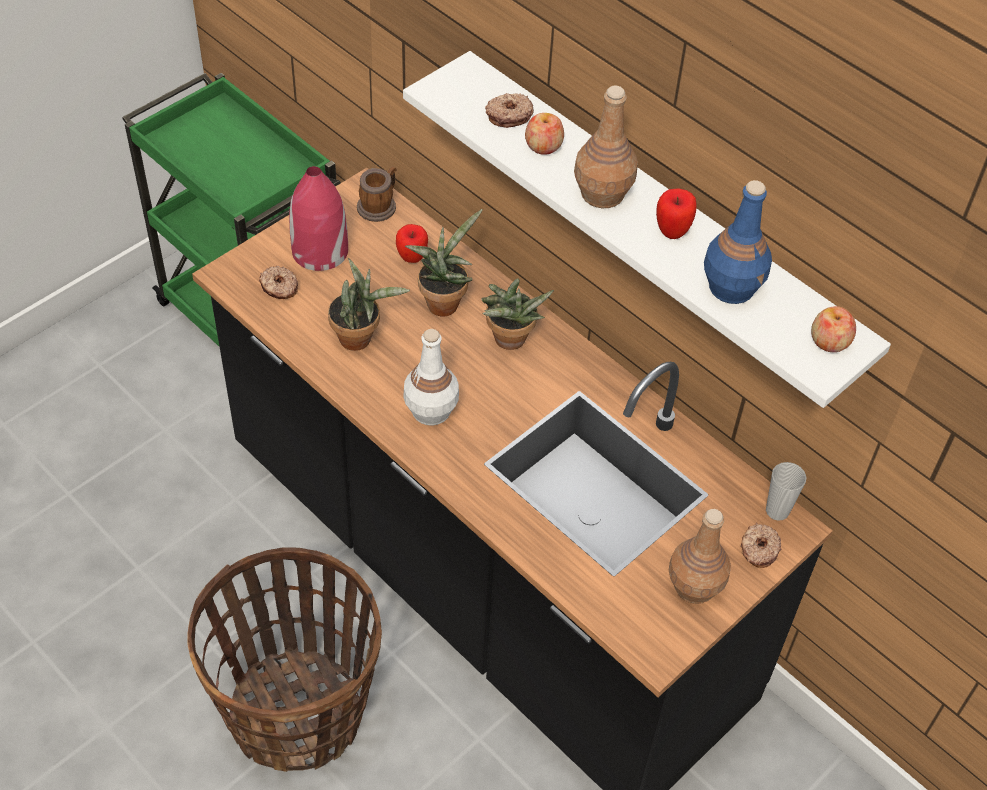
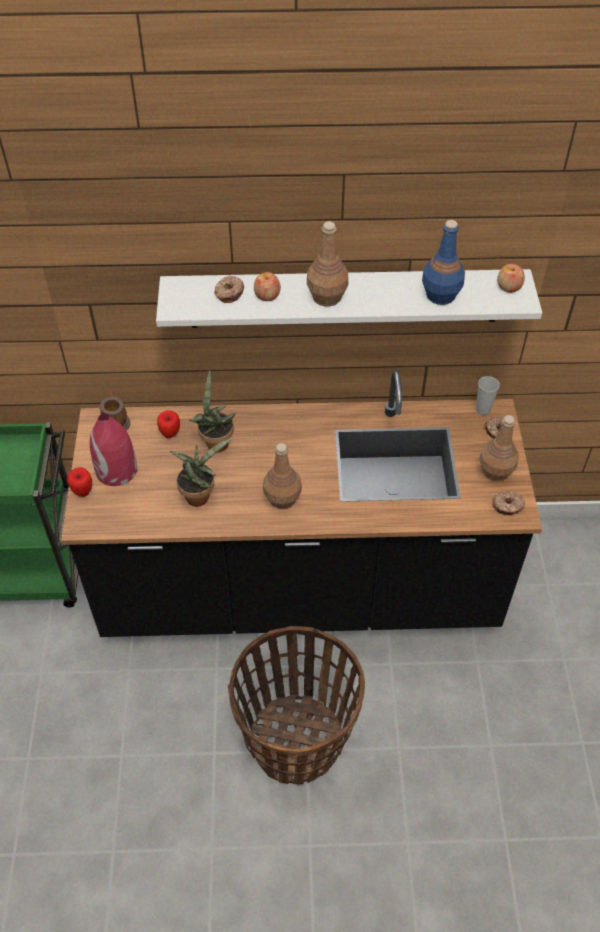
camera: 45 degrees left, 0 degrees up
(279, 288) = (121, 506): donut -> donut (507, 506)
(430, 410) = (282, 498): white bottle -> brown bottle
(509, 342) = (274, 434): potted plant -> none
(672, 231) = (381, 290): apple -> apple (83, 492)

